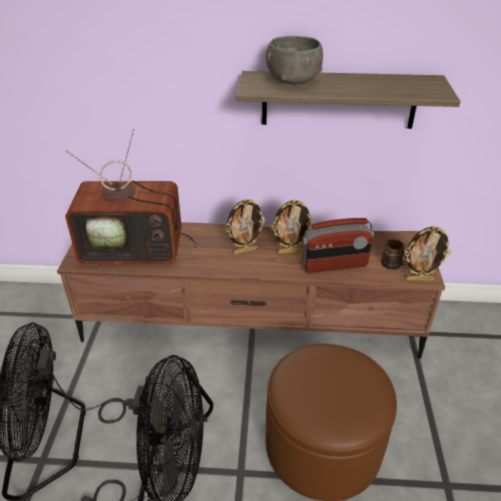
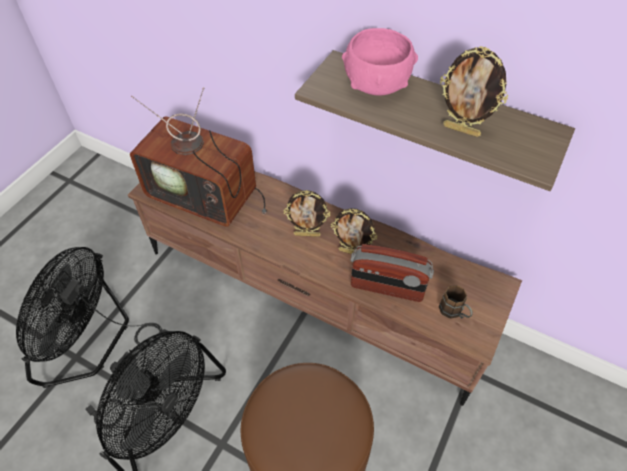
camera: 25 degrees right, 15 degrees up
(293, 80) = (377, 84): grey bowl -> pink bowl
(419, 279) = (468, 342): picture frame -> picture frame (461, 130)

